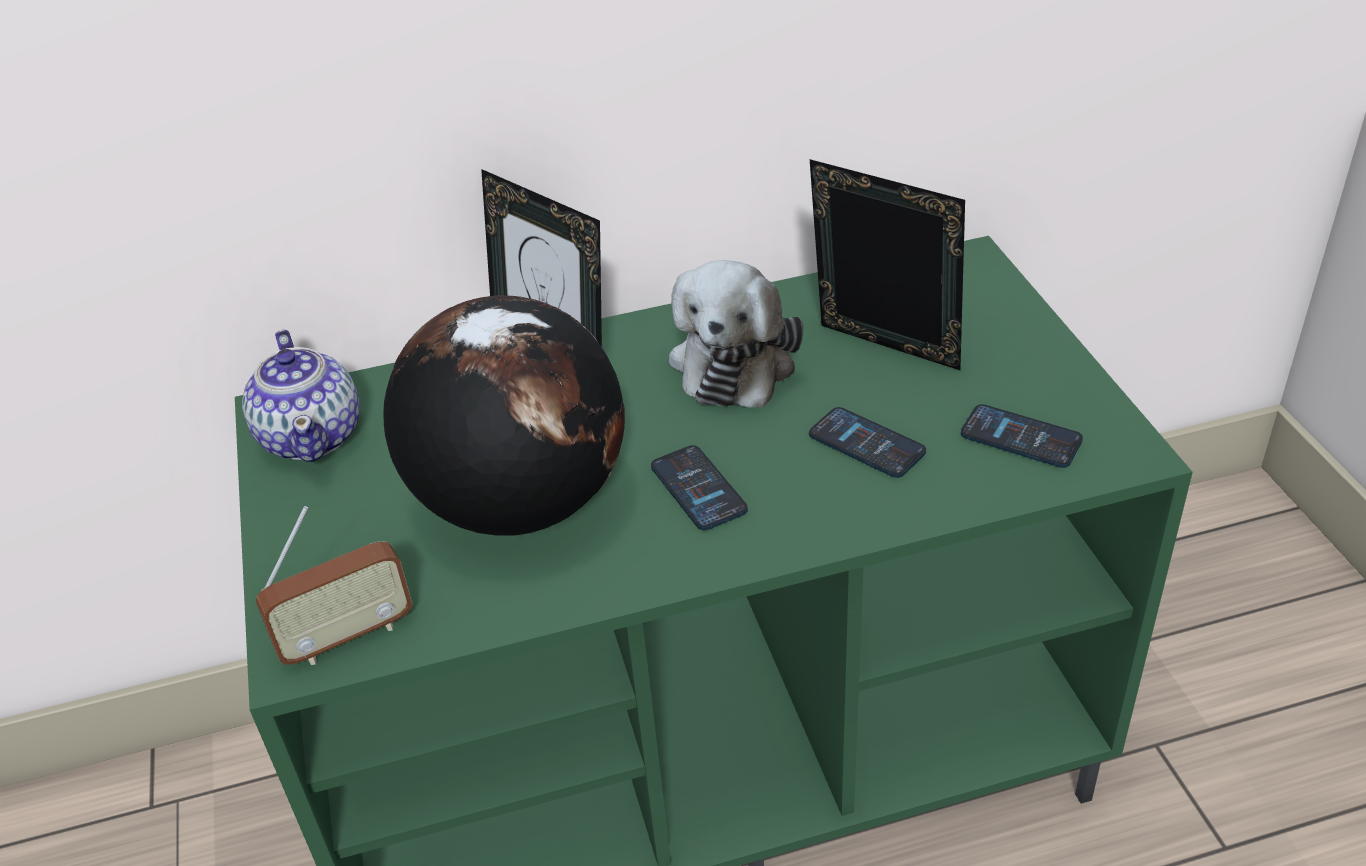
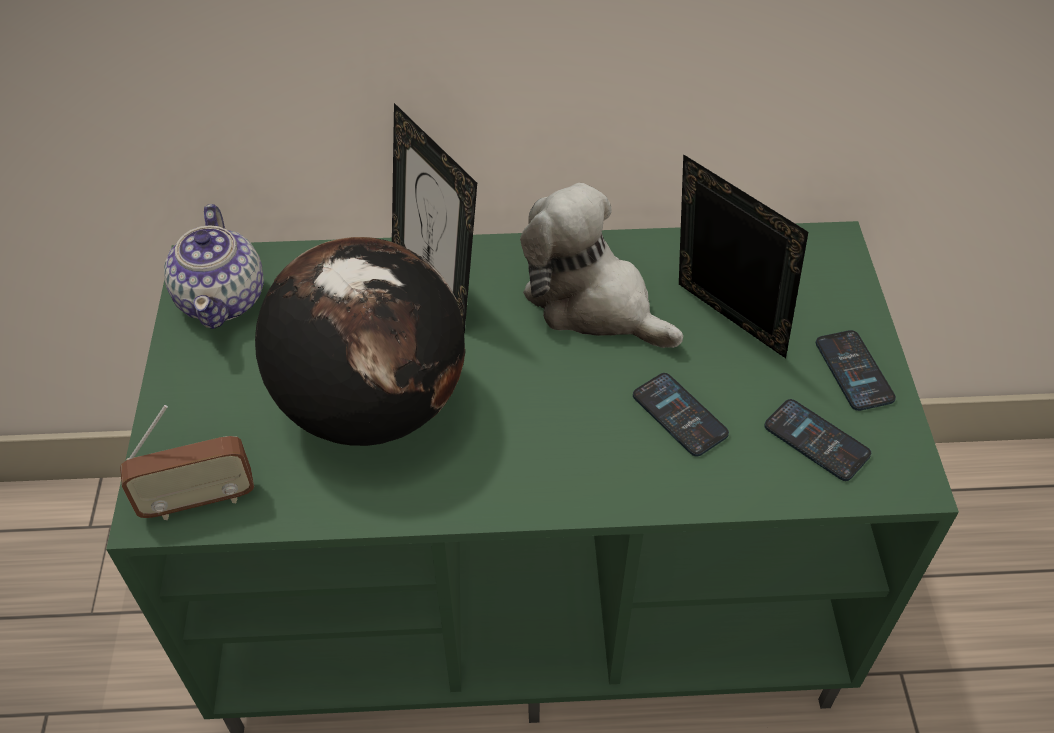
camera: 10 degrees right, 10 degrees up
(698, 489) = (522, 426): phone -> phone (854, 371)
(735, 360) = (593, 303): plush toy -> plush toy turned 105 degrees clockwise

